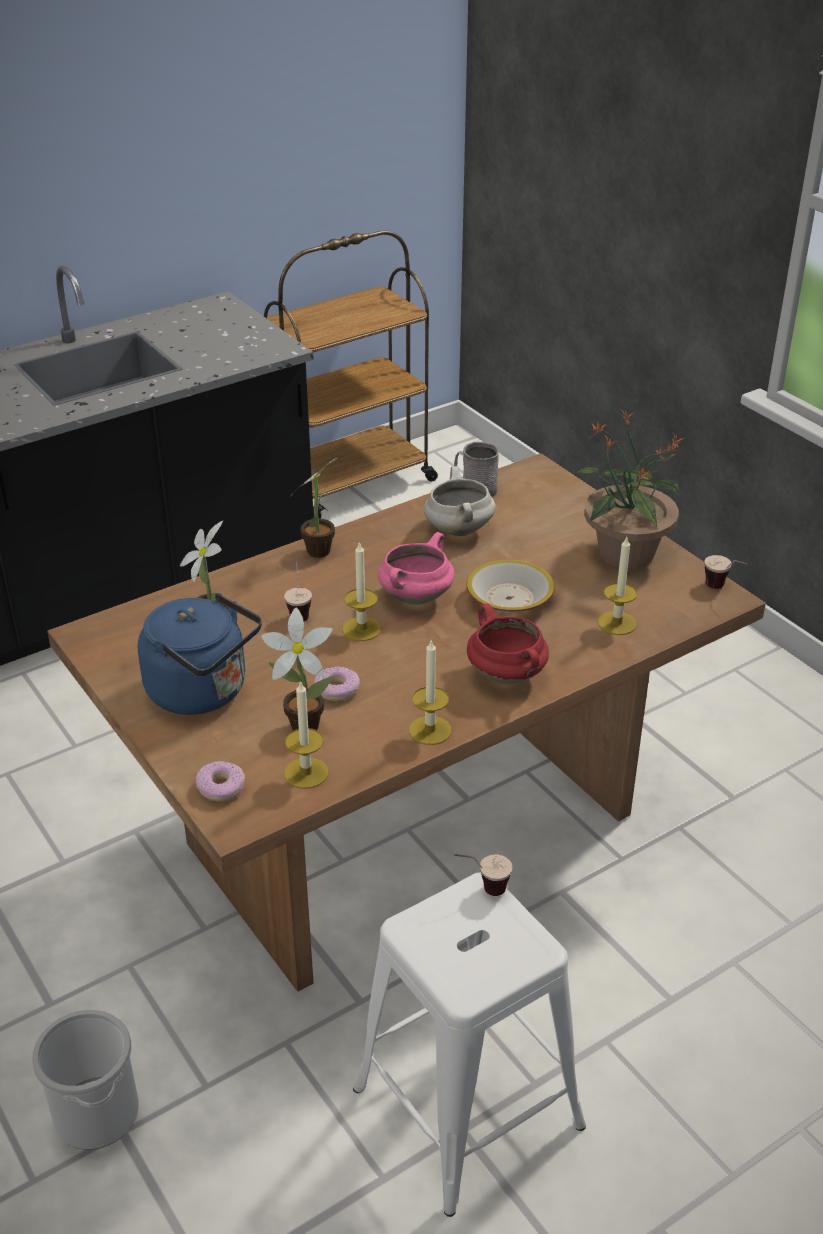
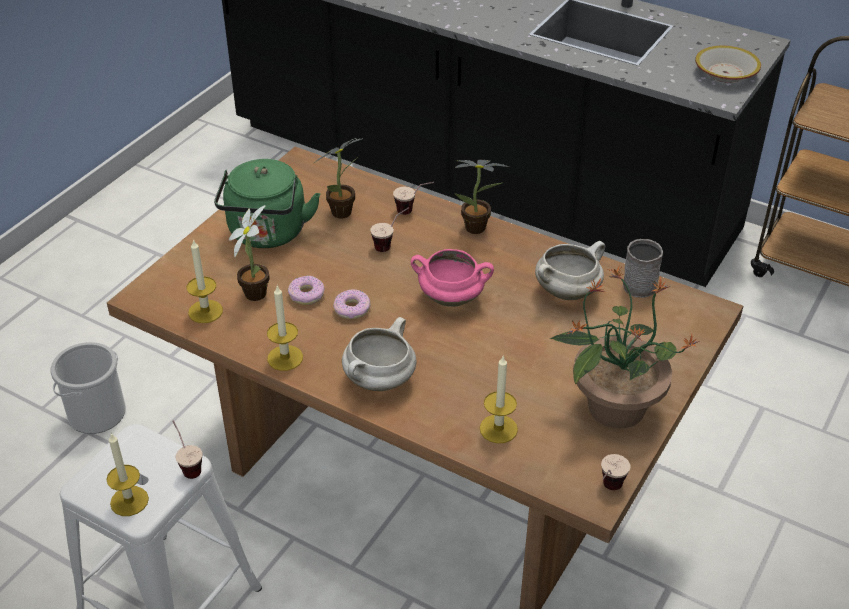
camera: 65 degrees right, 5 degrees up
(203, 692) = (267, 234): blue kettle -> green kettle
(221, 787) = (173, 278): donut -> donut (352, 309)
(255, 580) = (413, 211): none -> cup
(361, 629) = (388, 283): candle -> candle (129, 501)
(508, 675) = (379, 381): red cooking pot -> white cooking pot
(509, 599) = (486, 351): bowl -> bowl (725, 73)

